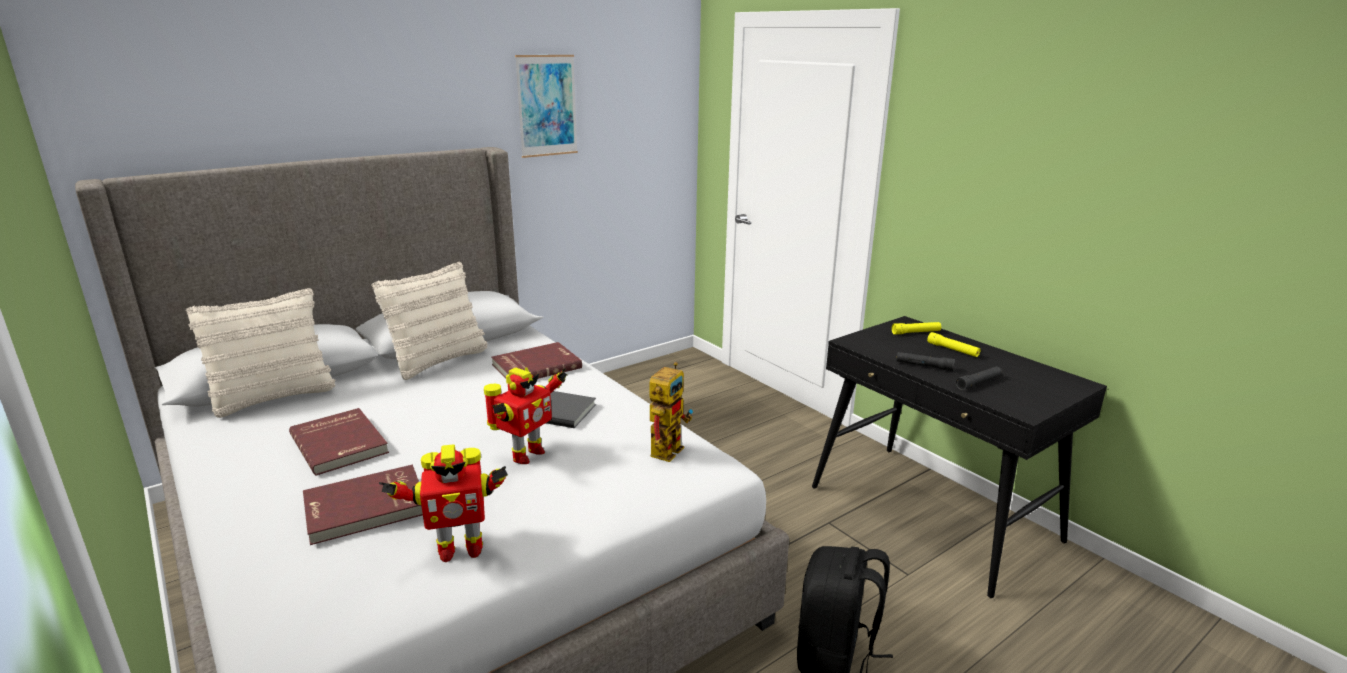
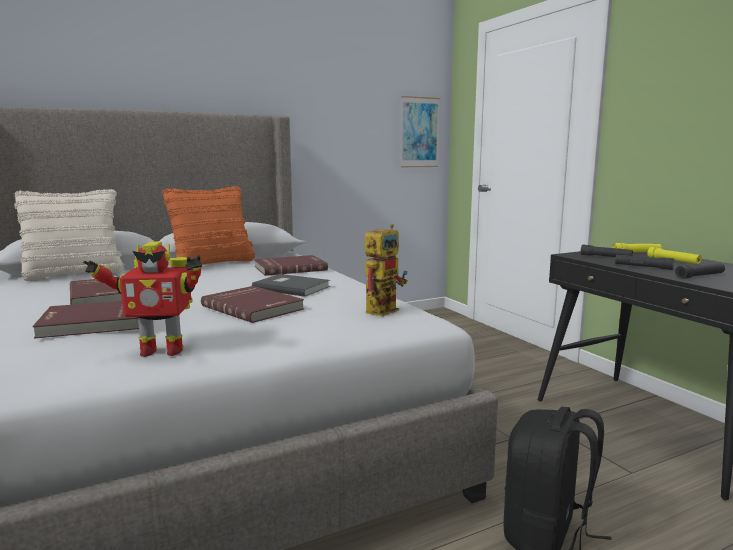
camera: 10 degrees right, 10 degrees down
(438, 361) = (213, 264): beige pillow -> orange pillow
(525, 455) = (254, 307): toy robot -> red book
(547, 106) = (326, 91): picture -> picture (419, 132)
(885, 344) = (606, 257): none -> black flashlight

